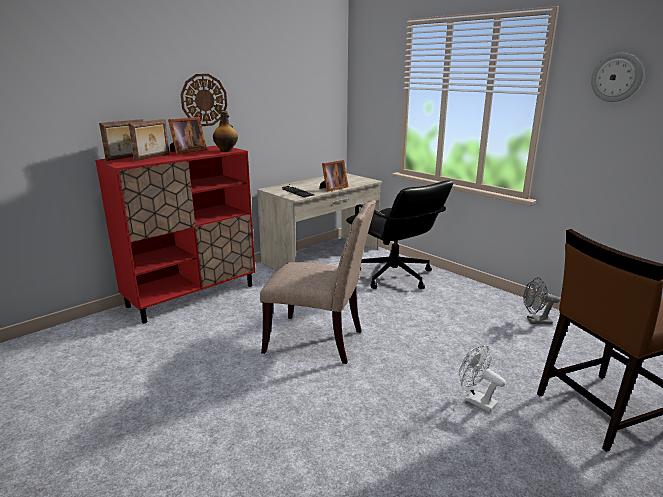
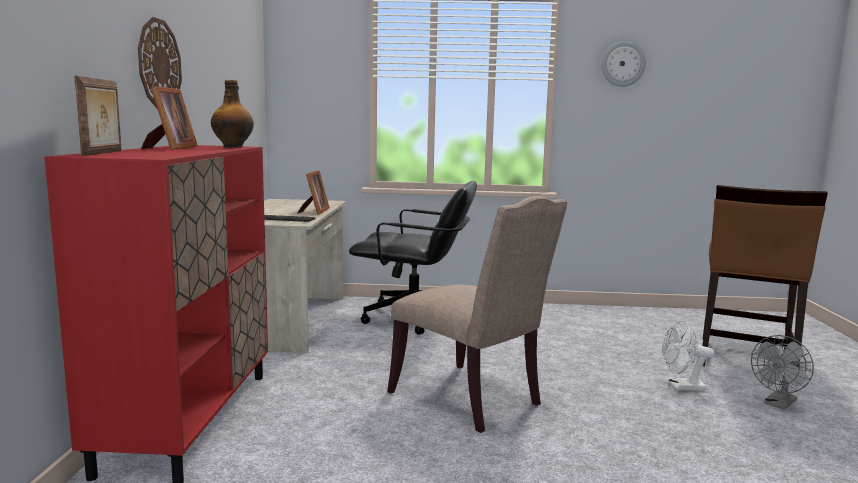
camera: 45 degrees left, 10 degrees down
(153, 157) = (155, 152): picture frame -> none
(319, 341) = (471, 399): beige chair -> beige chair turned 75 degrees clockwise
(535, 321) = (597, 318): grey fan -> grey fan (778, 404)

